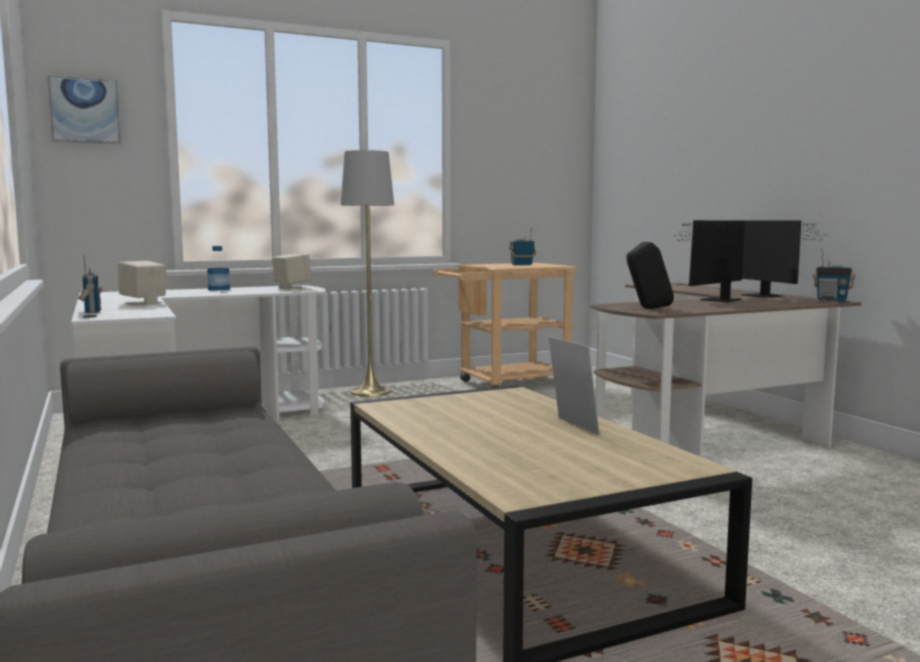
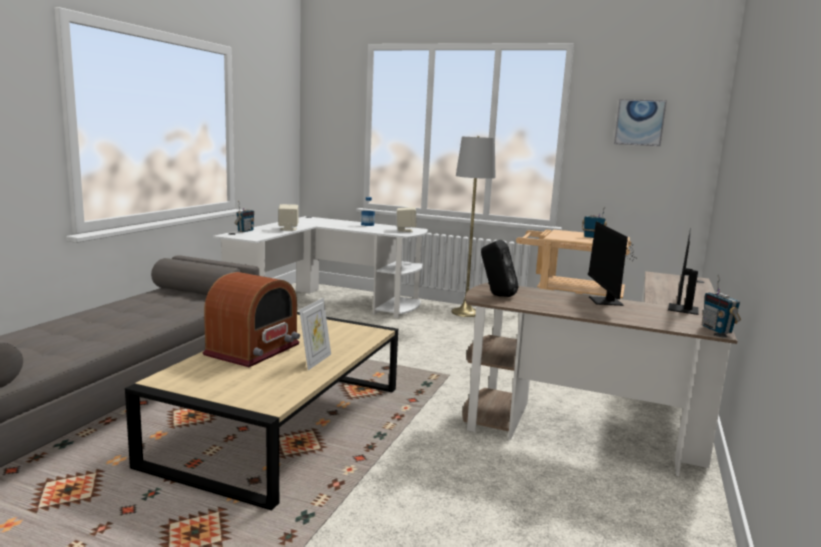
camera: 45 degrees right, 5 degrees up
(85, 111) = (325, 109): picture -> picture (639, 122)
(478, 439) = (253, 349): none -> radio
(716, 300) = (605, 302): monitor -> monitor turned 90 degrees counterclockwise

